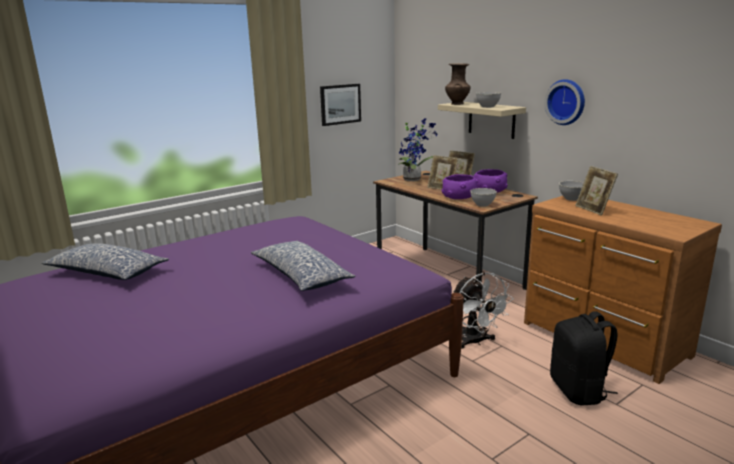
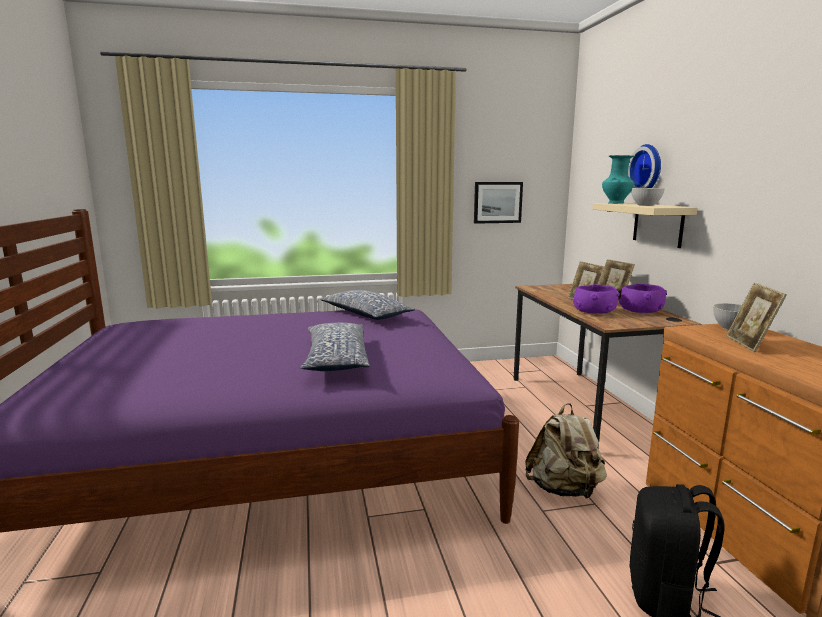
camera: 25 degrees right, 5 degrees down
(107, 273) = (192, 327): pillow -> pillow (365, 315)
(414, 179) = (563, 289): potted plant -> none
(457, 104) = (616, 203): brown vase -> turquoise vase
(476, 342) = (564, 489): white fan -> beige backpack
(482, 204) = (614, 322): grey bowl -> none
(566, 102) = (747, 199): wall clock -> wall clock (647, 168)

